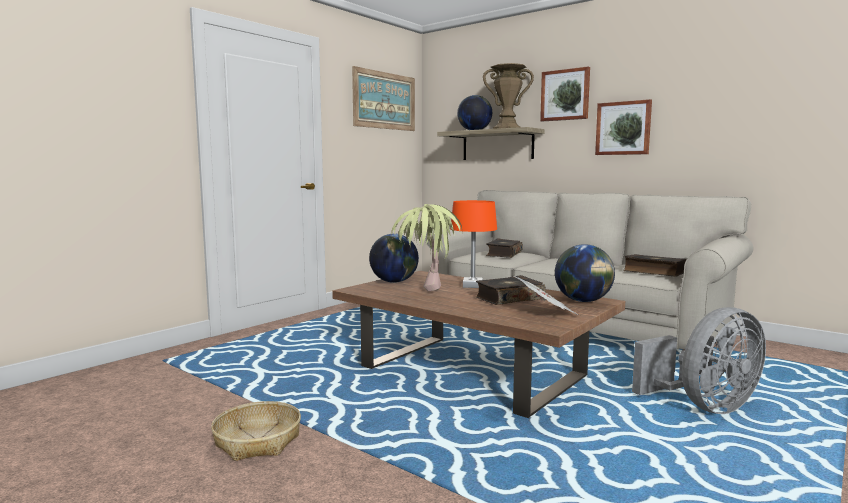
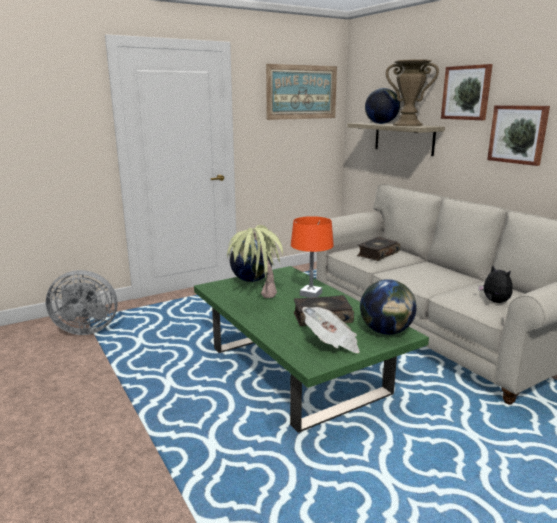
camera: 20 degrees right, 10 degrees up
(257, 441) = (90, 410): basket -> none
(474, 371) = (298, 370): brown coffee table -> green coffee table
(653, 272) = (494, 302): book -> plush toy
(705, 406) = (475, 456): grey fan -> grey fan (86, 329)

